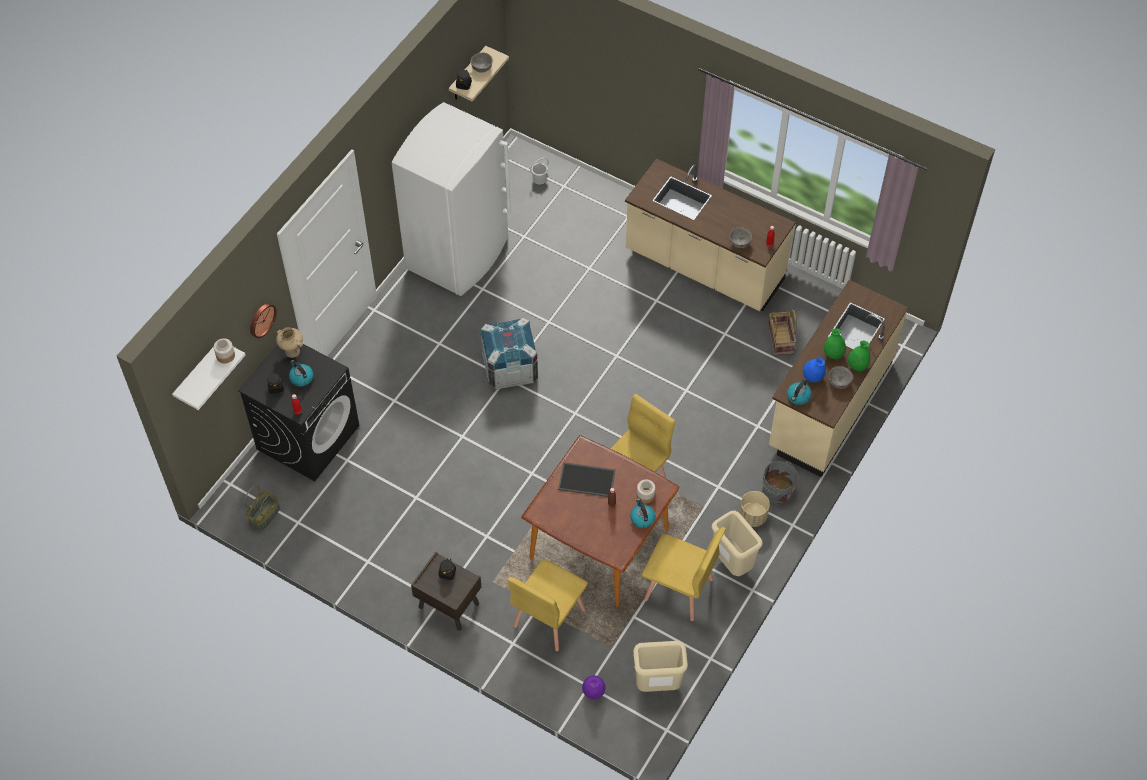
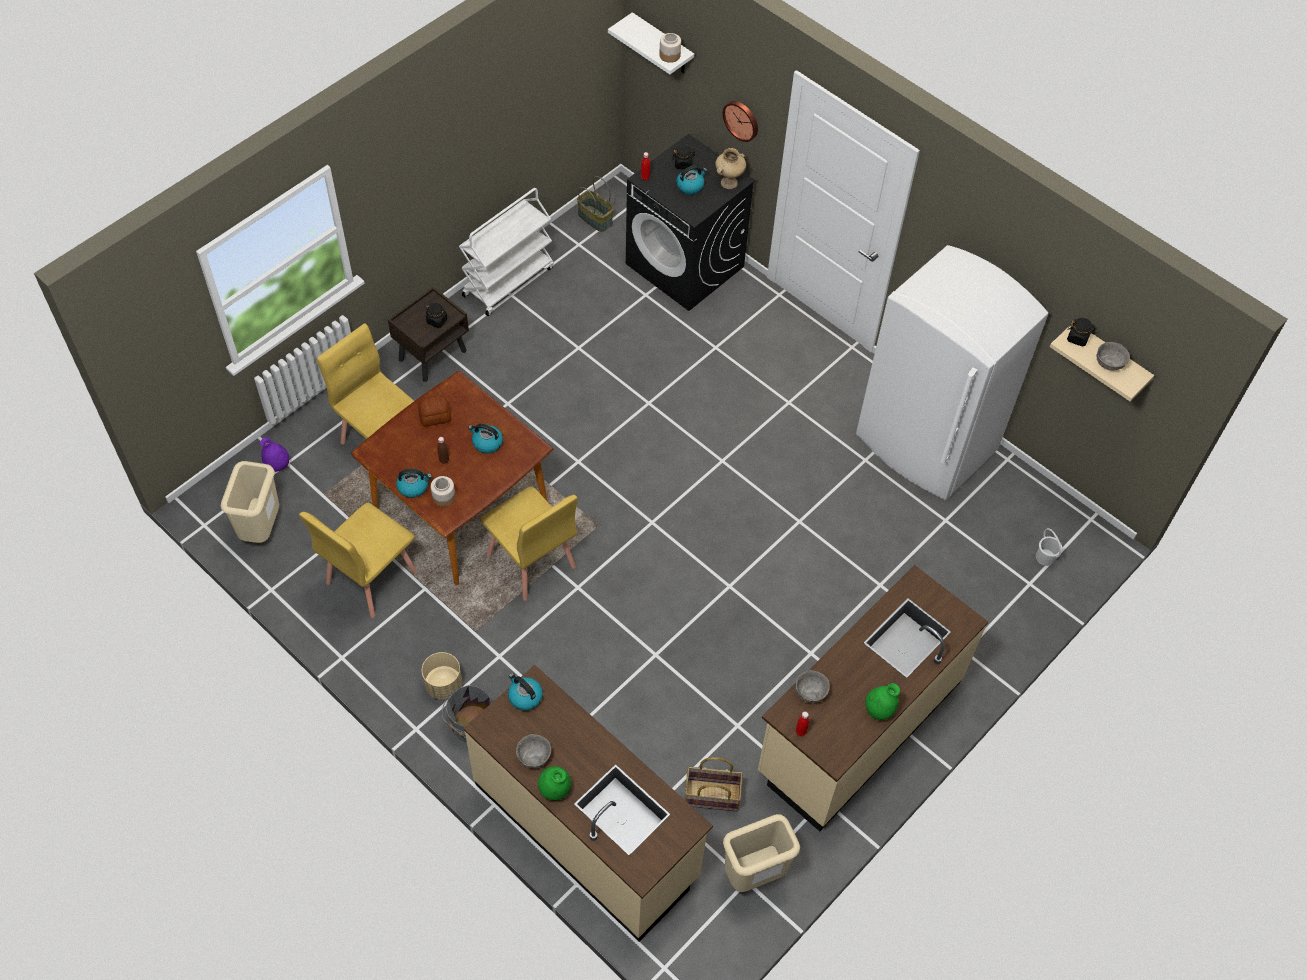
camera: 100 degrees right, 0 degrees up
(352, 567) = (508, 281): none -> white cart
(510, 368) = (735, 467): crate -> none
(572, 521) = (434, 416): none -> bread
(587, 479) = (487, 443): tray -> kettle
(733, 563) = (386, 645): beige trash can -> beige trash can (754, 875)
(813, 377) = (551, 724): blue vase -> none
(833, 354) = (583, 763): green vase -> green vase (879, 710)

